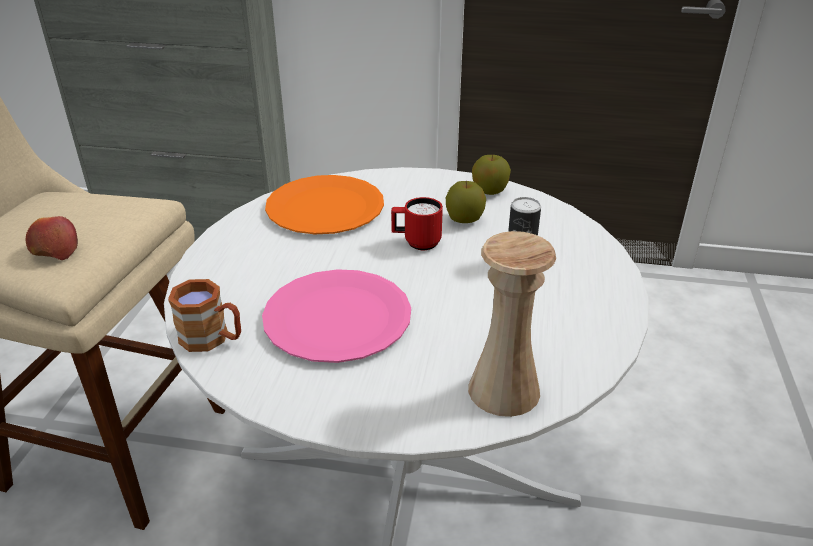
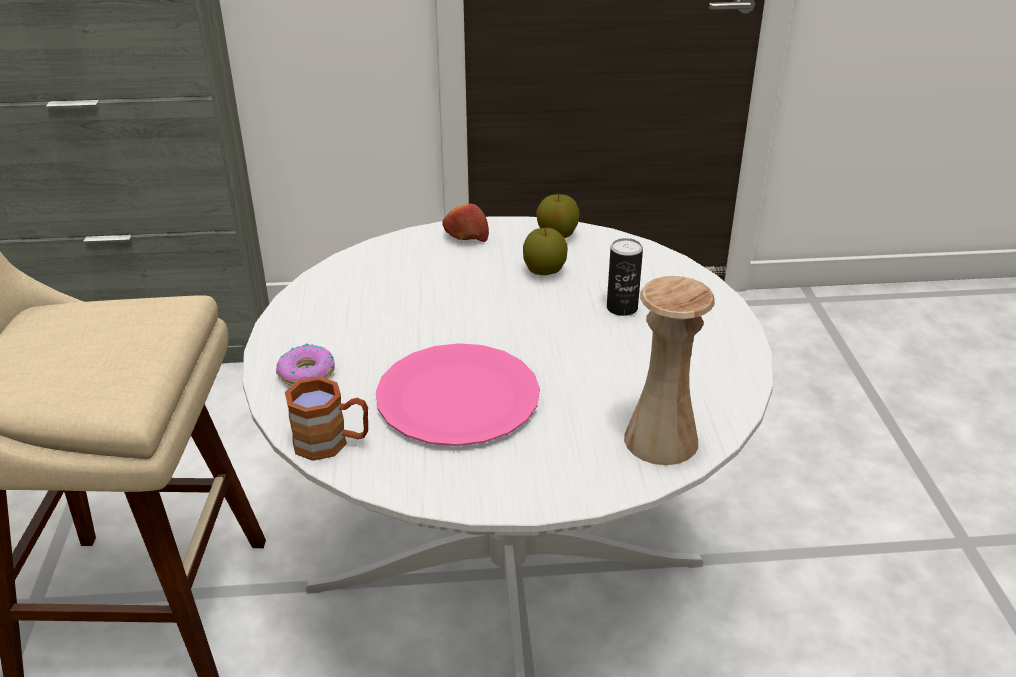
camera: 15 degrees left, 0 degrees up
(55, 249) = (97, 373): apple -> apple (465, 235)
(224, 277) = (307, 374): none -> donut
(325, 208) = (383, 279): orange plate -> none
(416, 243) = (504, 304): red mug -> none

